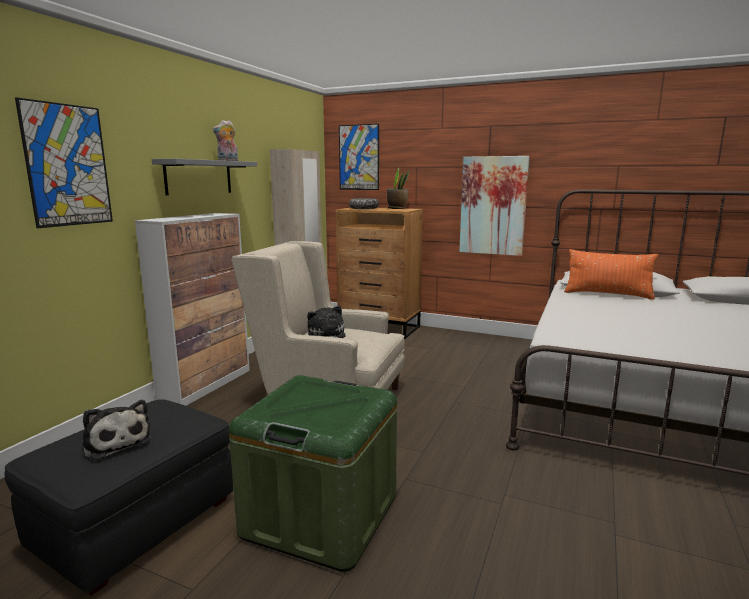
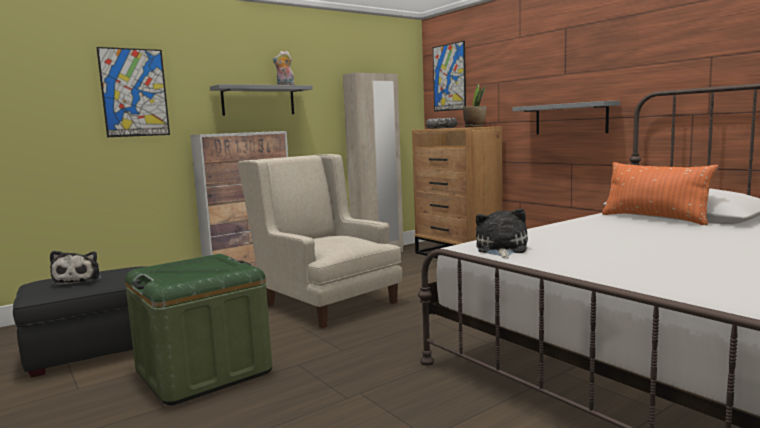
camera: 30 degrees right, 5 degrees down
(327, 336) = (319, 239): plush toy -> plush toy (501, 250)
(493, 206) = (570, 118): picture -> grey shelf

